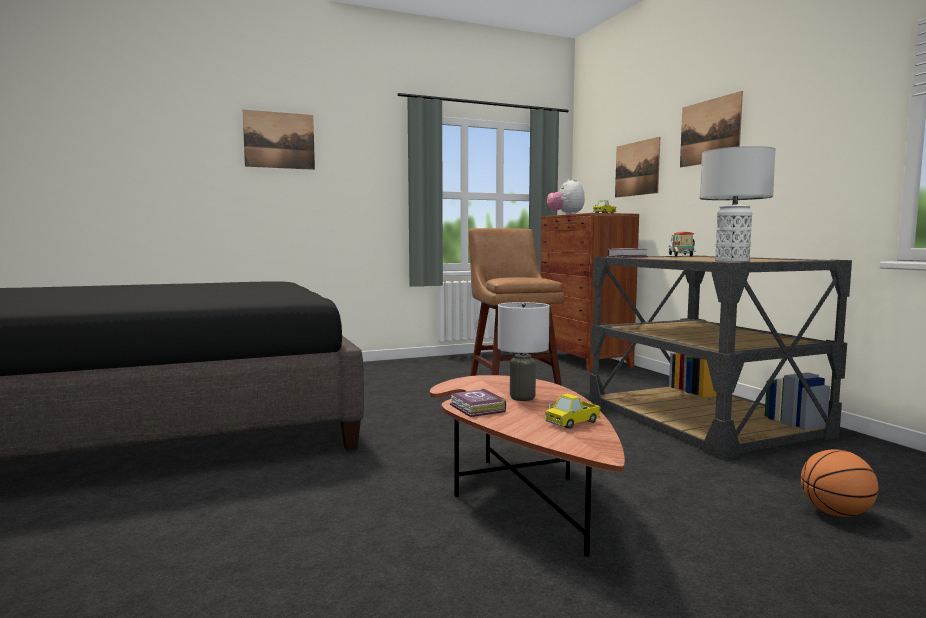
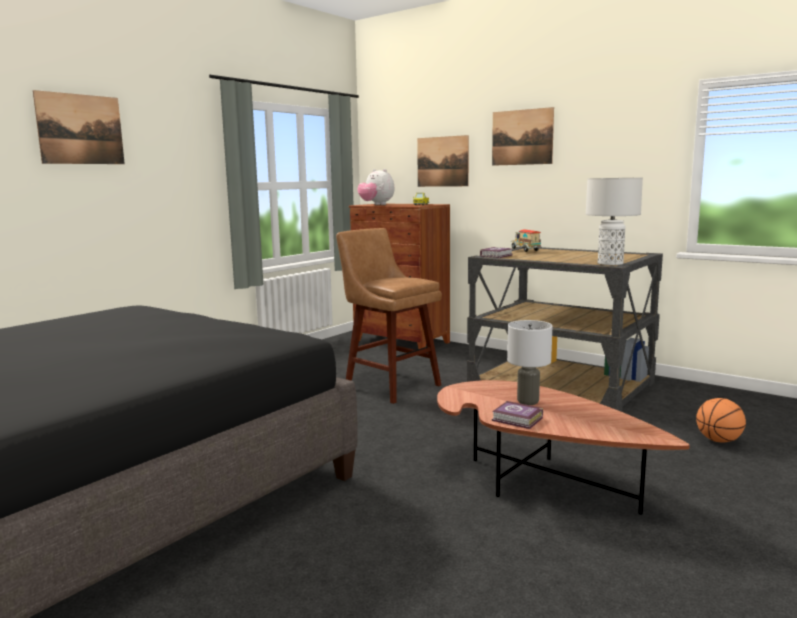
camera: 30 degrees left, 5 degrees up
(573, 423) = (601, 417): toy truck -> none

